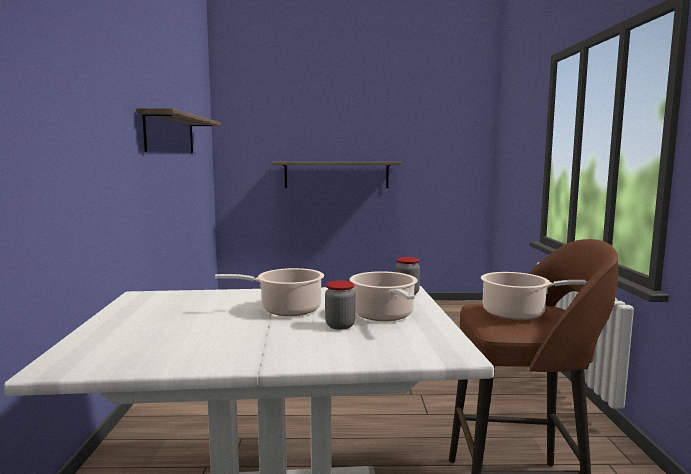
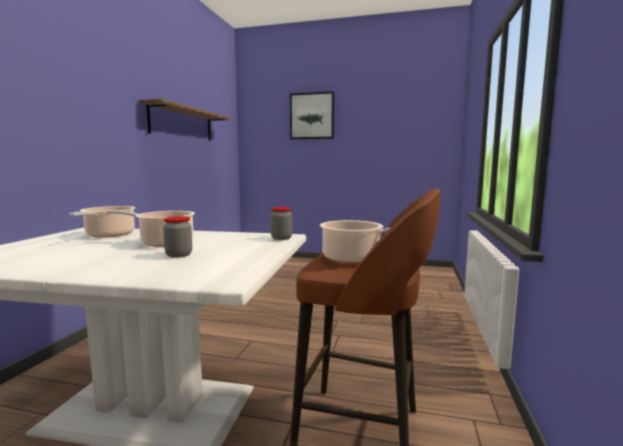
camera: 15 degrees right, 0 degrees up
(316, 119) = (312, 116): none -> picture
(336, 175) = (327, 159): shelf -> none
(384, 315) = (228, 251): cooking pot -> cooking pot (108, 235)

